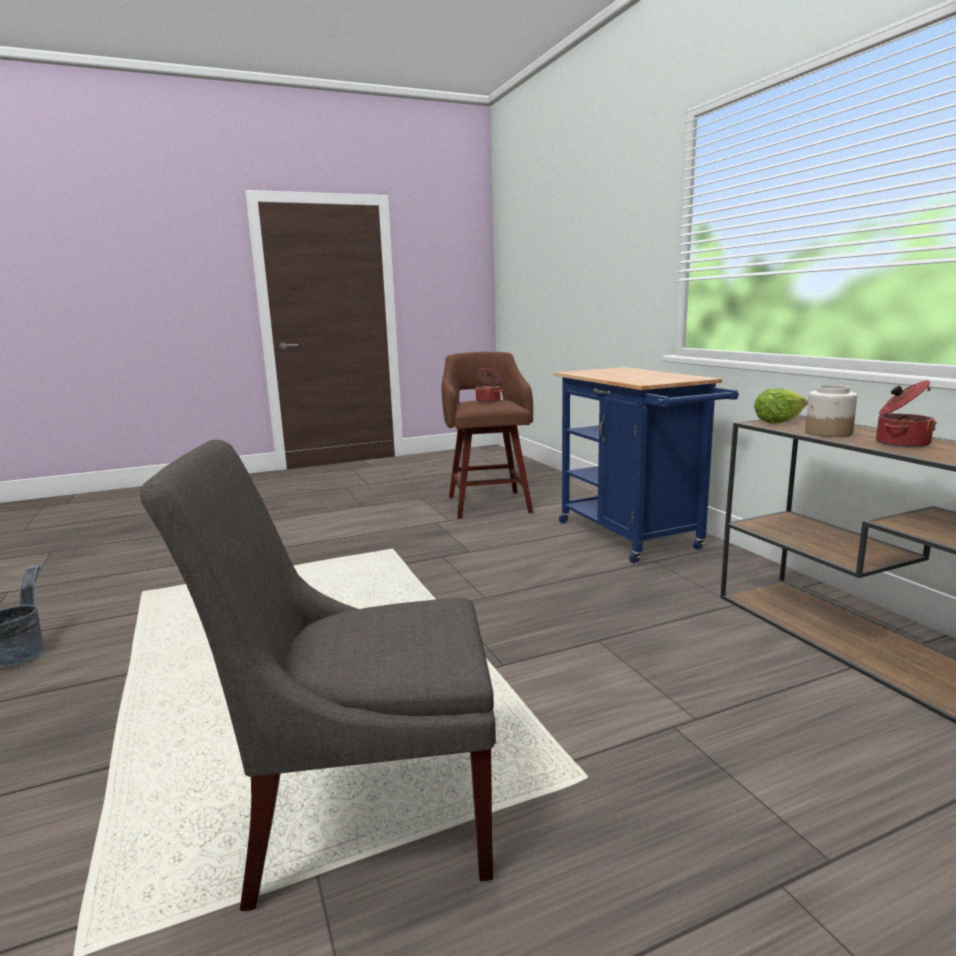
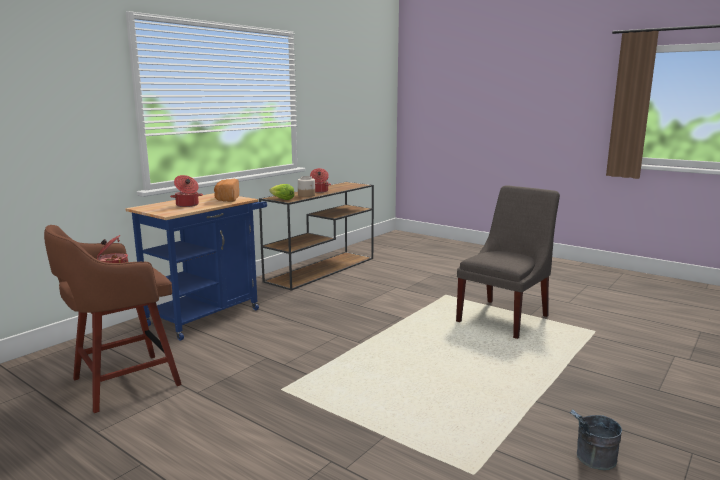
camera: 120 degrees left, 0 degrees up
(360, 812) = (505, 317): grey chair -> grey chair turned 105 degrees counterclockwise
(617, 374) = (187, 205): none -> cooking pot
(651, 379) = (227, 199): none -> bread

